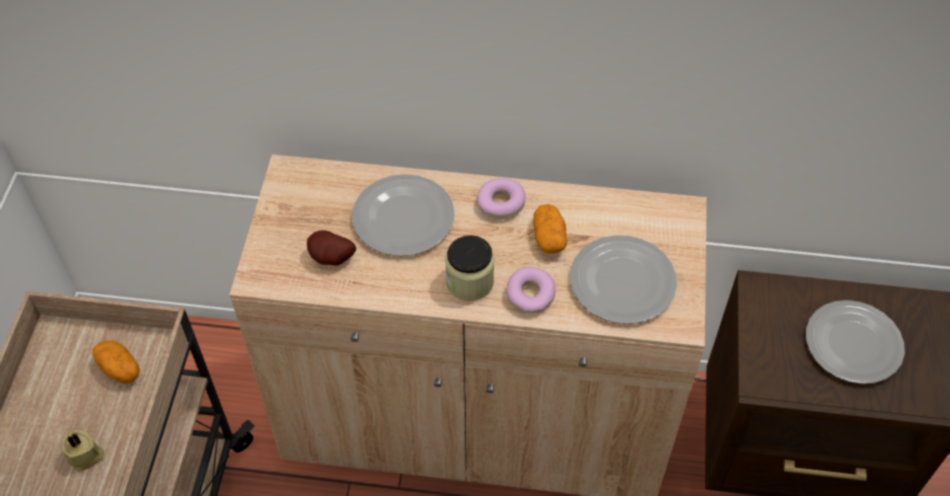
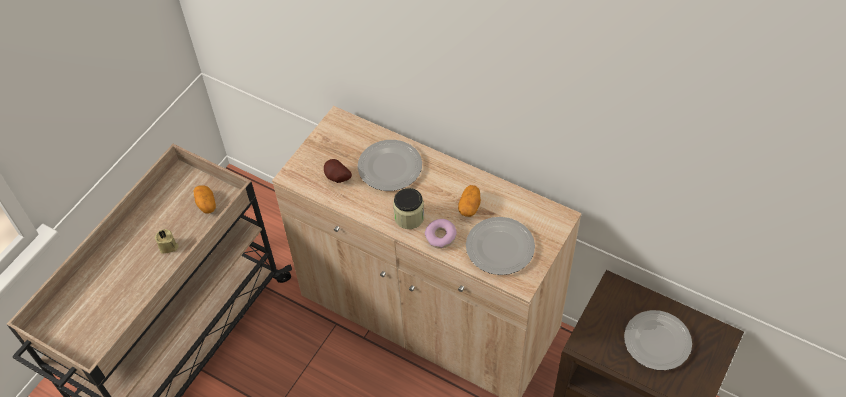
camera: 25 degrees right, 0 degrees up
(501, 203) = (451, 177): donut -> none

